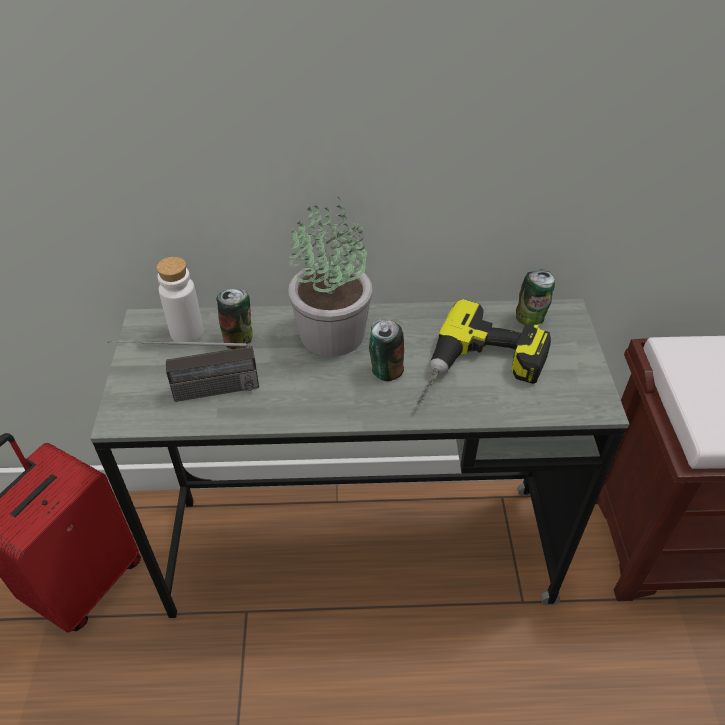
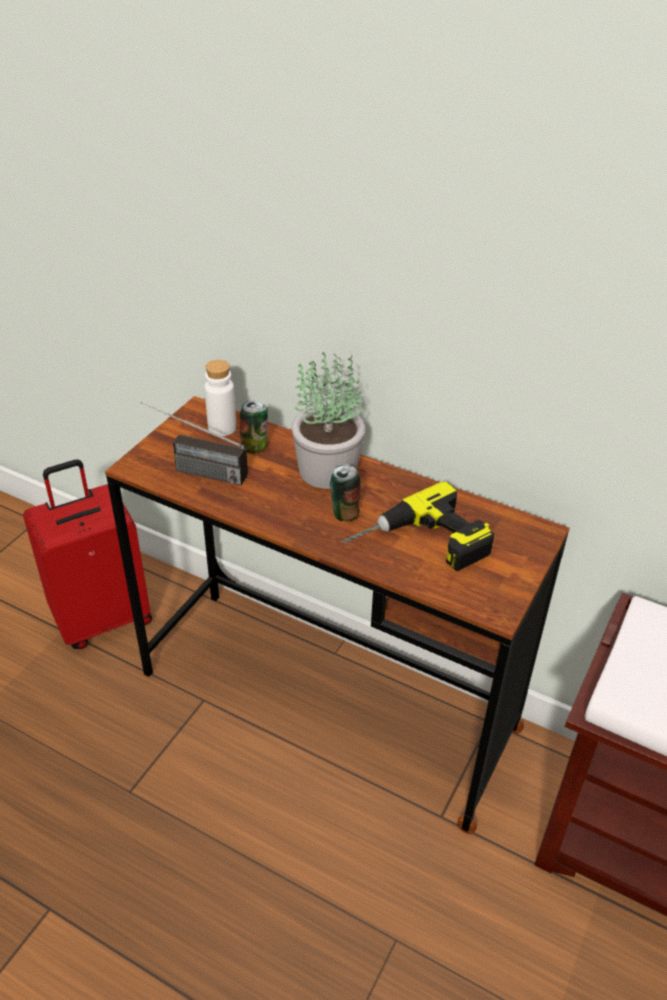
camera: 30 degrees right, 5 degrees down
(360, 549) = (327, 701): grey desk -> brown desk
(530, 319) = (503, 524): can -> none

